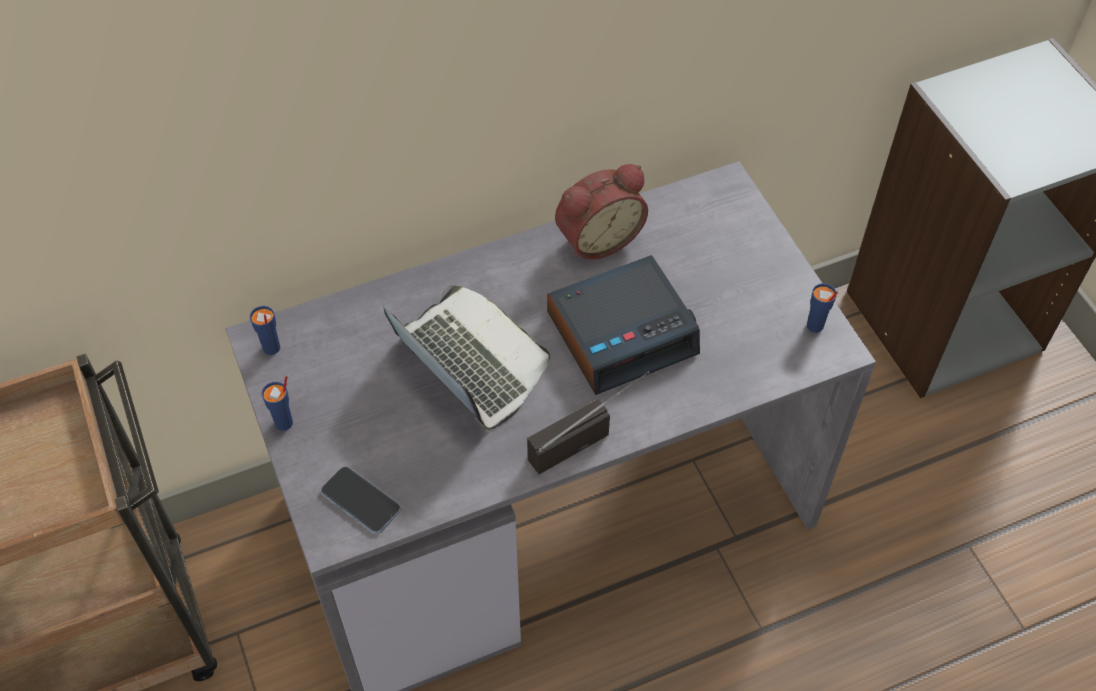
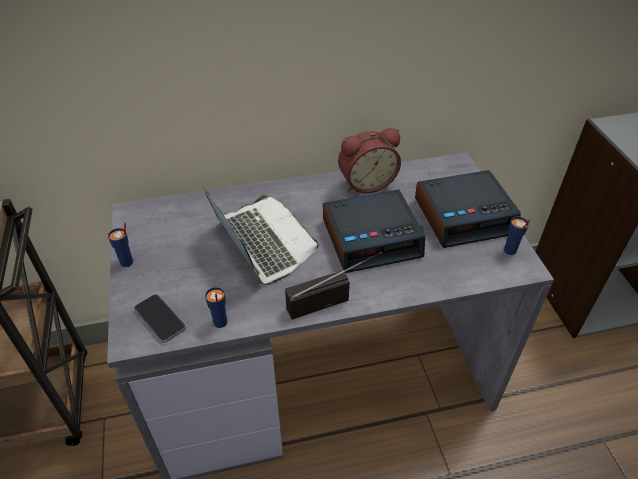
camera: 10 degrees right, 10 degrees down
(271, 348) = (136, 218): blue cup -> blue cup (220, 322)
(747, 277) = (464, 215): none -> alarm clock

